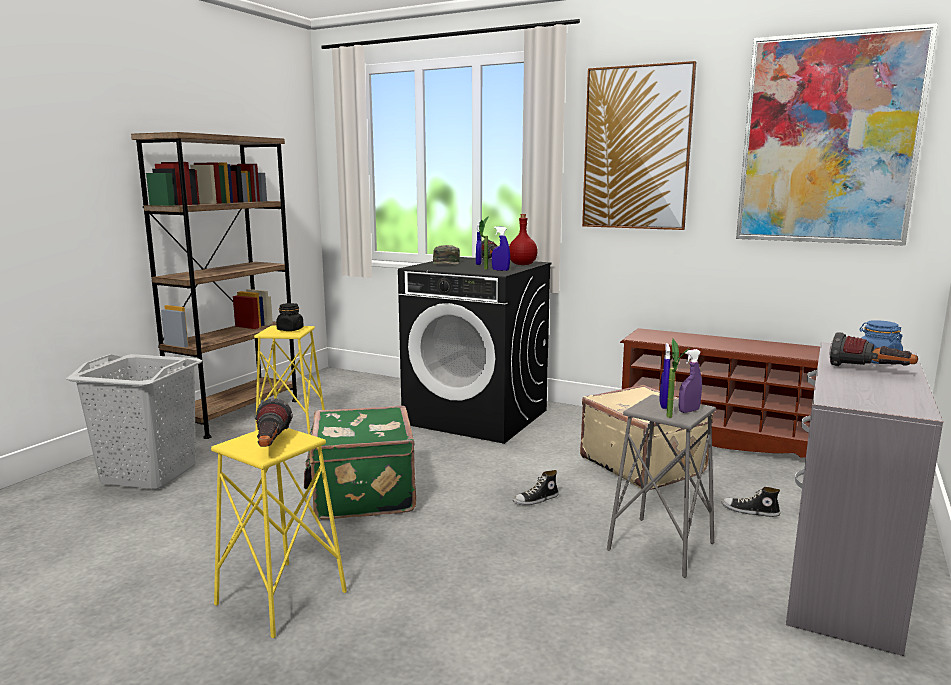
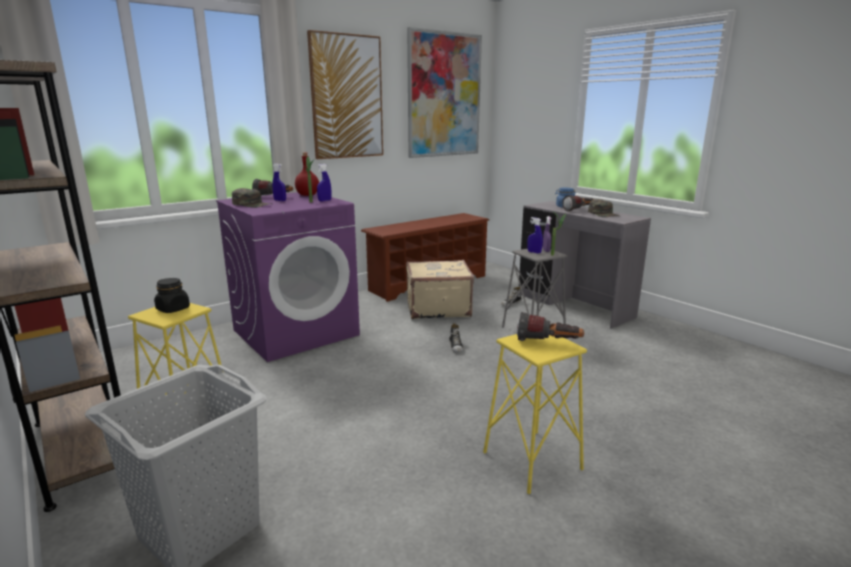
camera: 65 degrees left, 5 degrees up
(361, 494) = (390, 403): green suitcase -> none
(477, 417) = (296, 332): black washing machine -> purple washing machine
(876, 386) = (603, 214): none -> green cap

